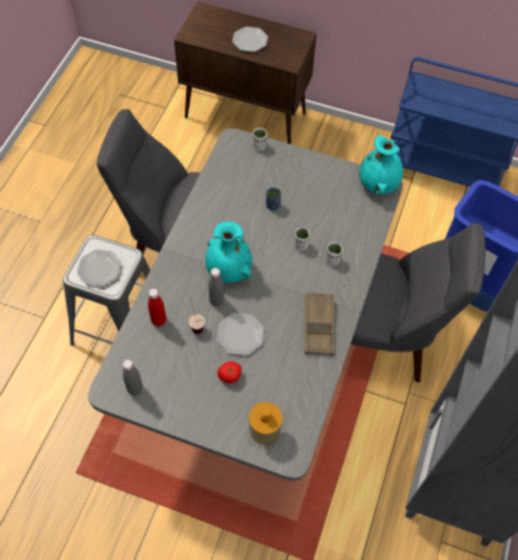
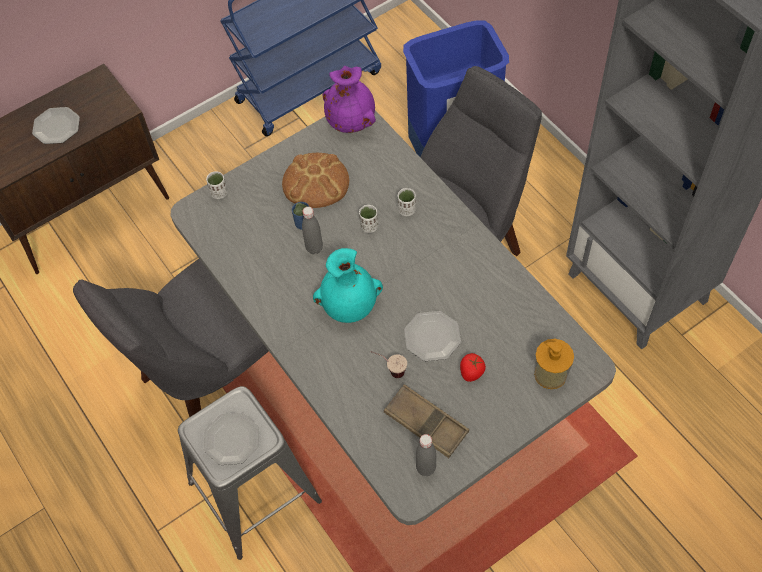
camera: 50 degrees left, 0 degrees up
(159, 321) = (361, 403): red bottle -> none
(217, 301) = (378, 336): grey bottle -> grey bottle (314, 248)
(311, 193) = (315, 182): none -> bread
(319, 326) = (471, 264): brown tray -> brown tray (426, 423)
(379, 184) = (351, 121): turquoise vase -> purple vase

